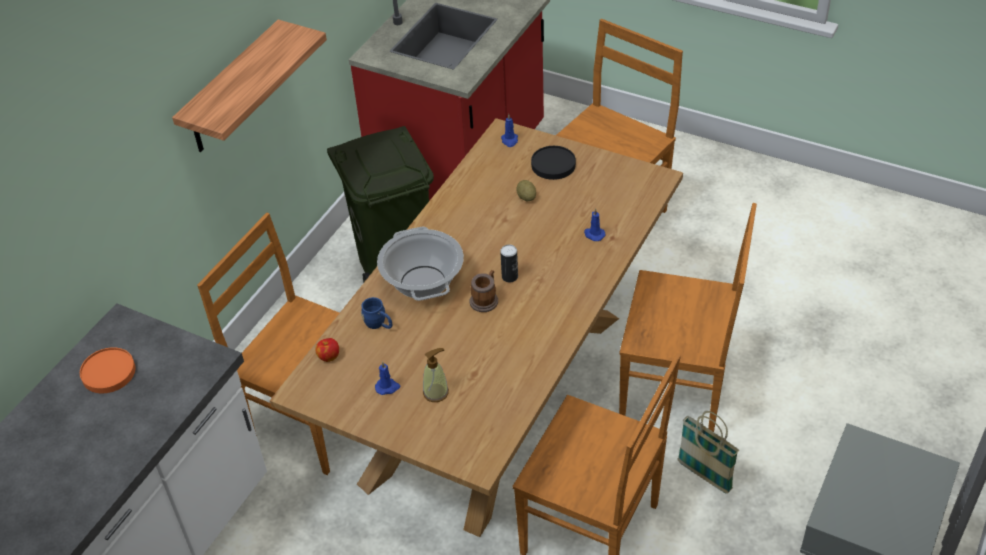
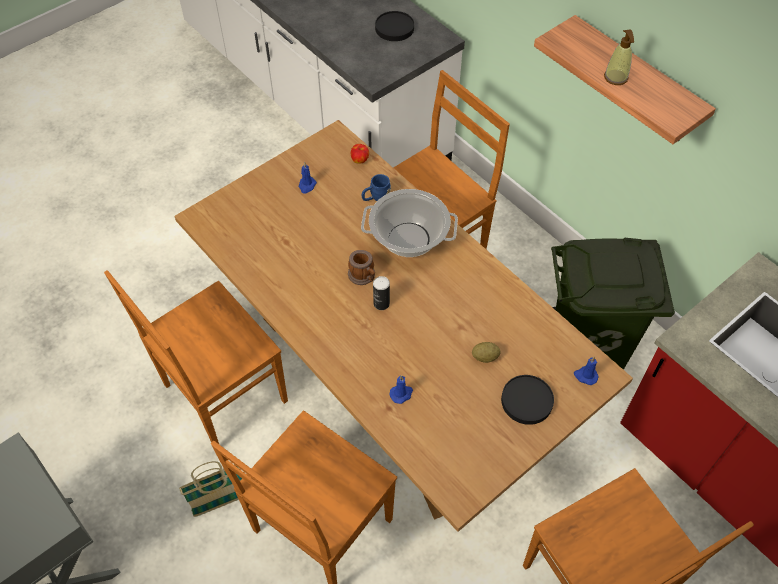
camera: 110 degrees right, 10 degrees up
(109, 372) = (394, 28): orange plate -> black plate
(436, 392) = (283, 212): soap dispenser -> soap dispenser (616, 77)

